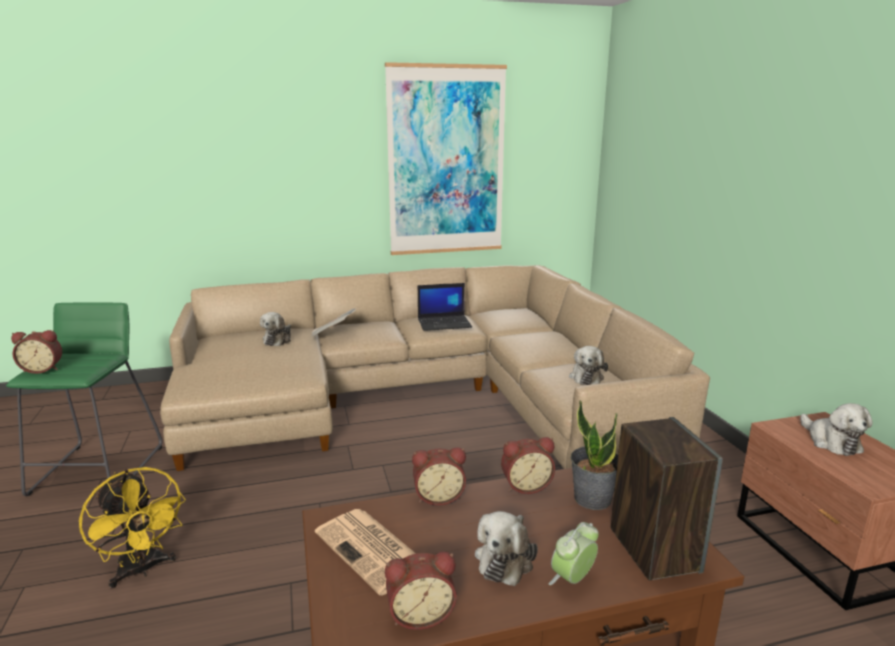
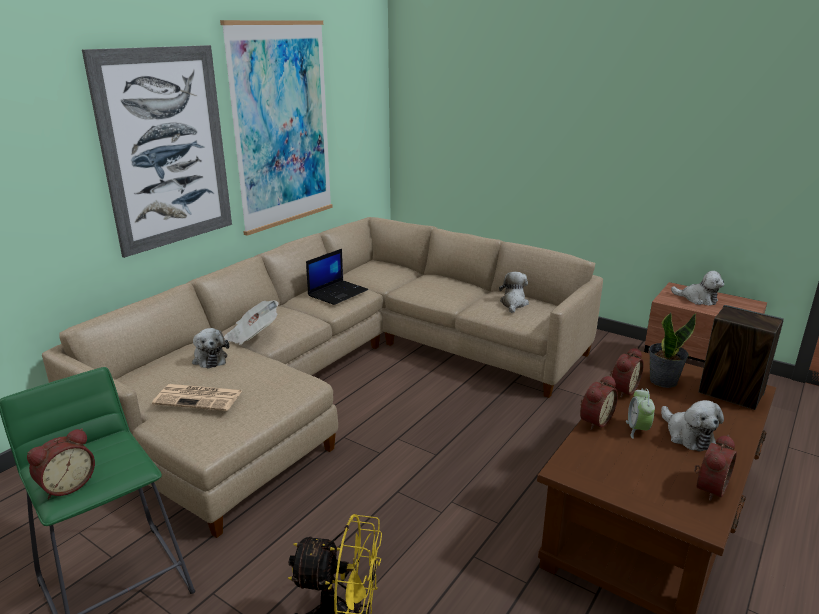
camera: 40 degrees left, 5 degrees up
(317, 167) = (166, 149): none -> picture
(373, 550) = (624, 471): newspaper -> newspaper (199, 398)
(572, 579) = (729, 428): alarm clock -> alarm clock (637, 430)
(586, 377) = (513, 304): plush toy -> plush toy turned 135 degrees counterclockwise

